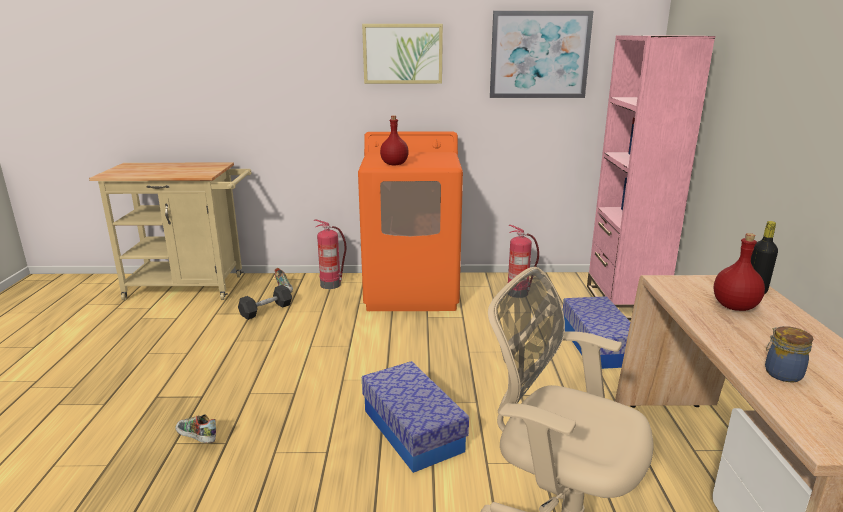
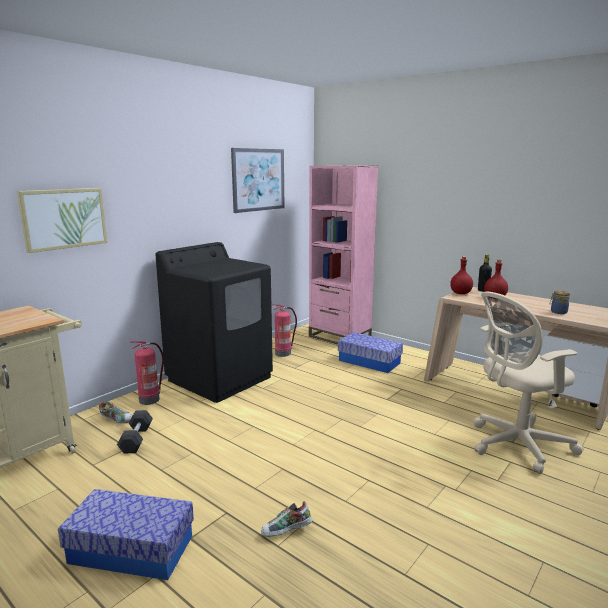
camera: 50 degrees left, 5 degrees down
(394, 164) = (224, 271): red bottle -> red bottle (460, 293)
(402, 54) = (175, 182): picture -> picture (64, 218)
(412, 291) = (220, 378): orange washing machine -> black washing machine
(412, 430) = (380, 443): storage box -> storage box (131, 549)

